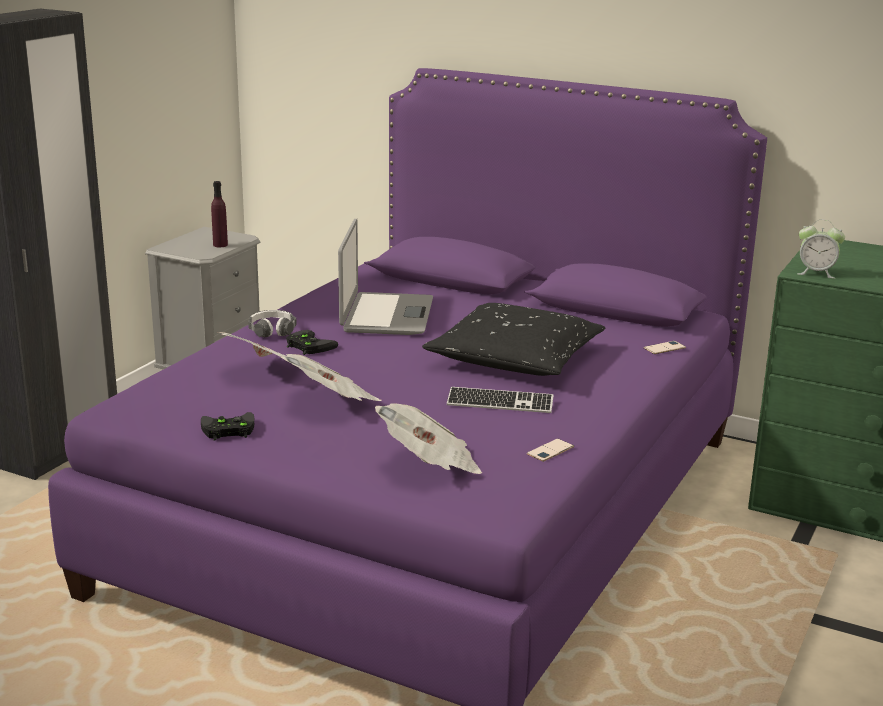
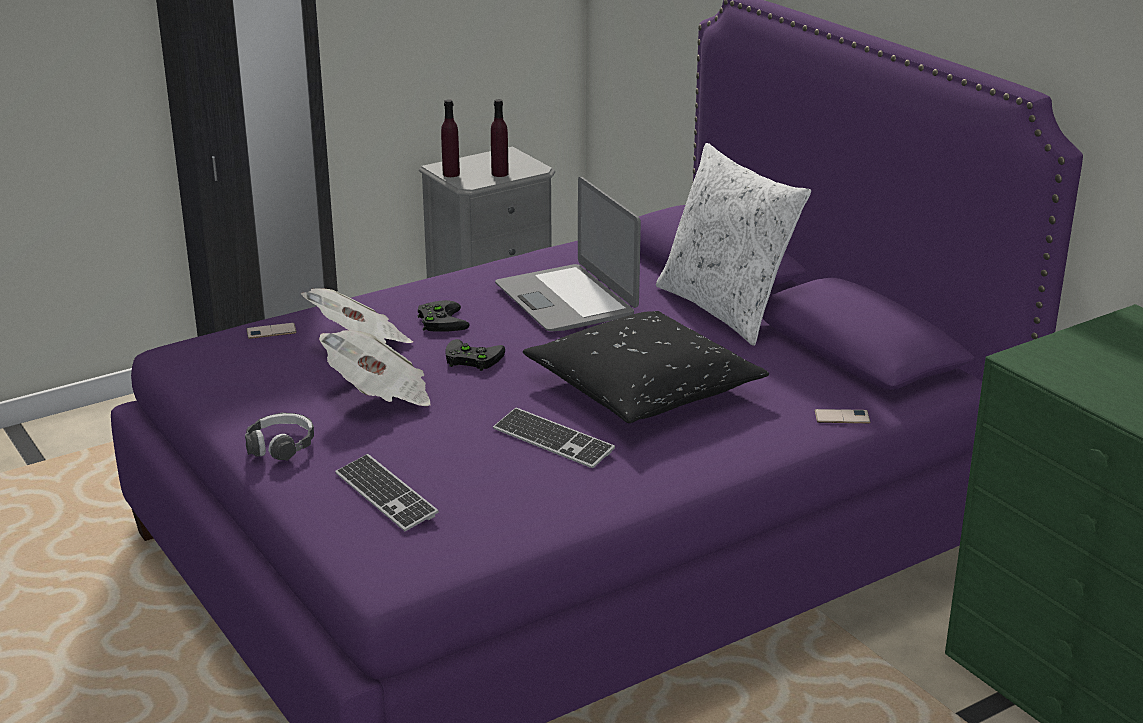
camera: 30 degrees right, 5 degrees up
(180, 251) = (451, 174): none -> purple bottle
(226, 430) = (245, 401): black game controller -> black game controller (471, 359)
(272, 330) = (428, 293): headphones -> headphones (281, 445)
(386, 315) = (567, 300): laptop -> laptop turned 120 degrees clockwise
(429, 464) = (385, 495): newspaper -> keyboard
(503, 301) = (725, 309): none -> white pillow
(550, 450) = (532, 515): phone -> phone (271, 331)
(816, 273) = (1045, 364): alarm clock -> none

